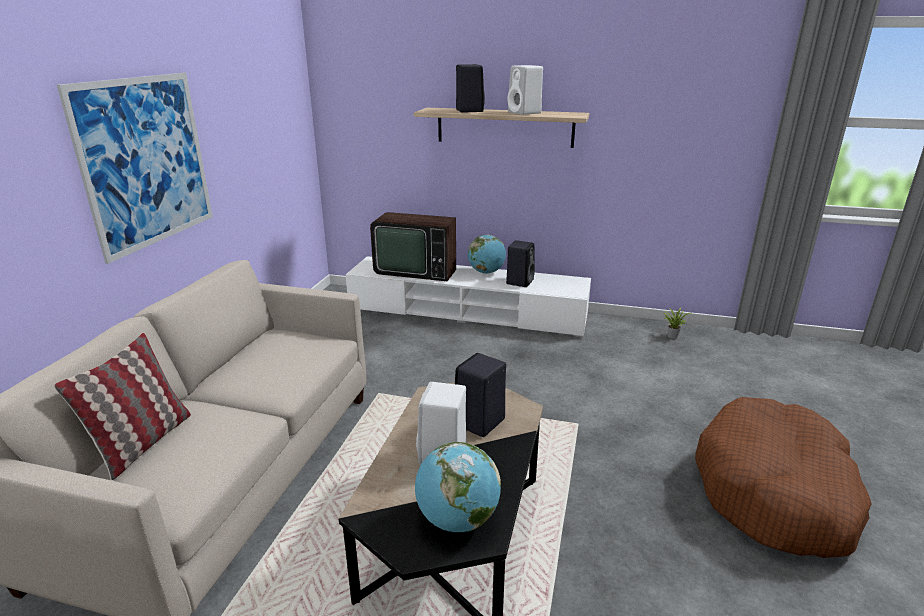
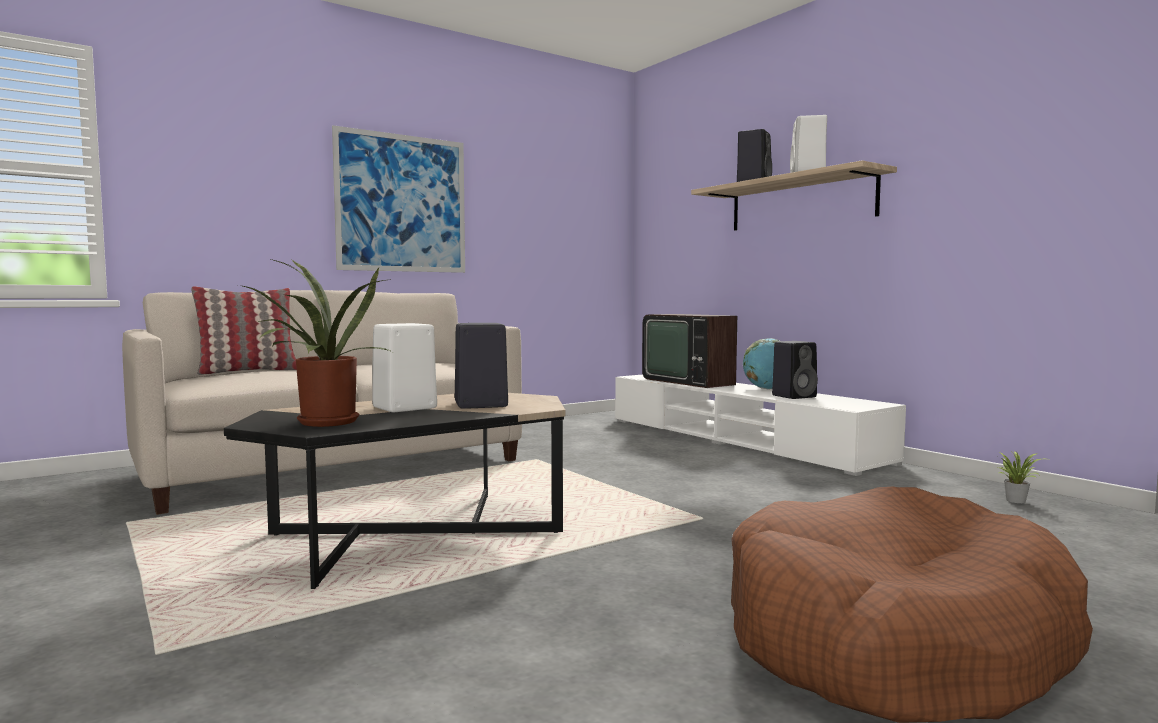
camera: 40 degrees right, 20 degrees down
(457, 520) = (323, 423): globe -> potted plant

